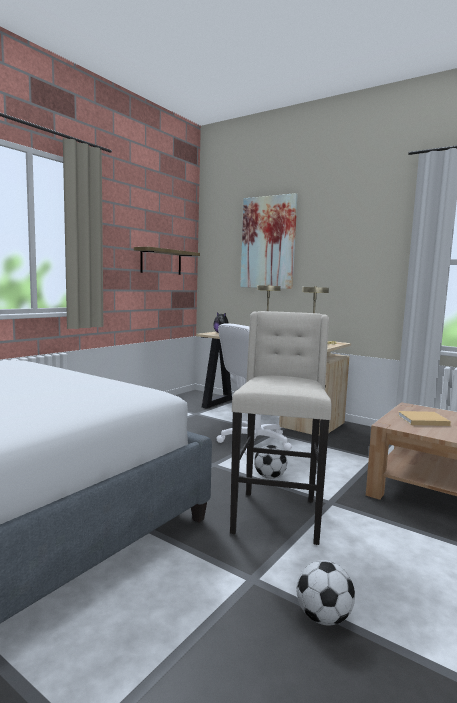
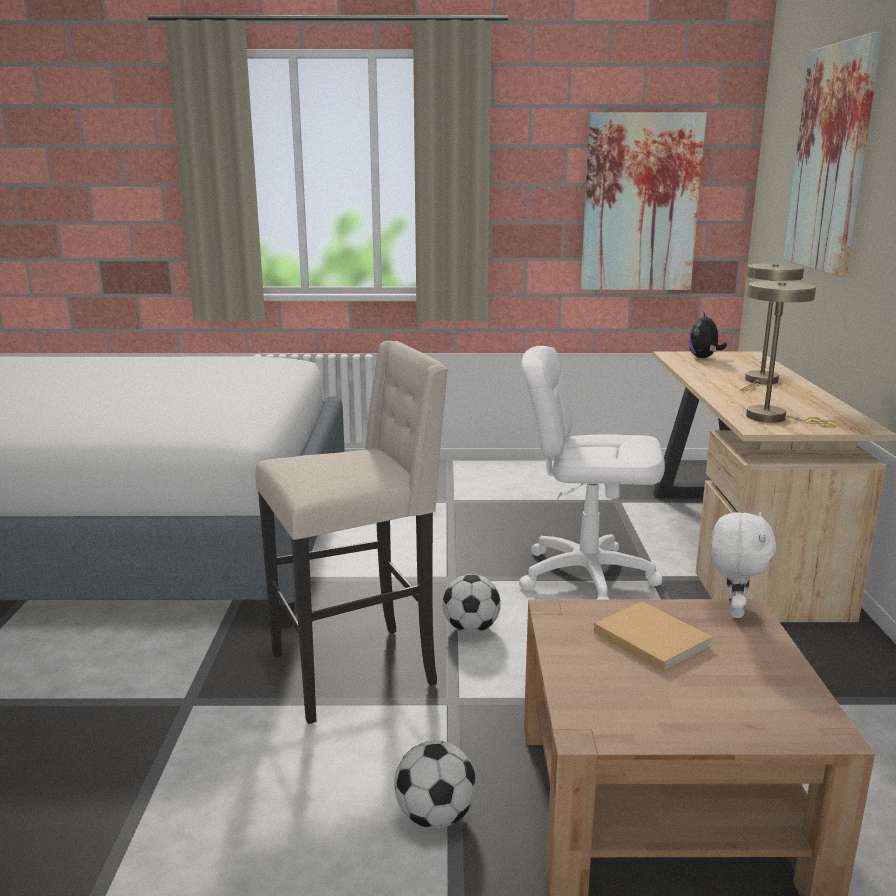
camera: 55 degrees right, 10 degrees up
(161, 262) = (640, 203): shelf -> picture
(323, 617) = (148, 770): football -> football (435, 816)
(407, 407) = (733, 610): none -> white plush toy

